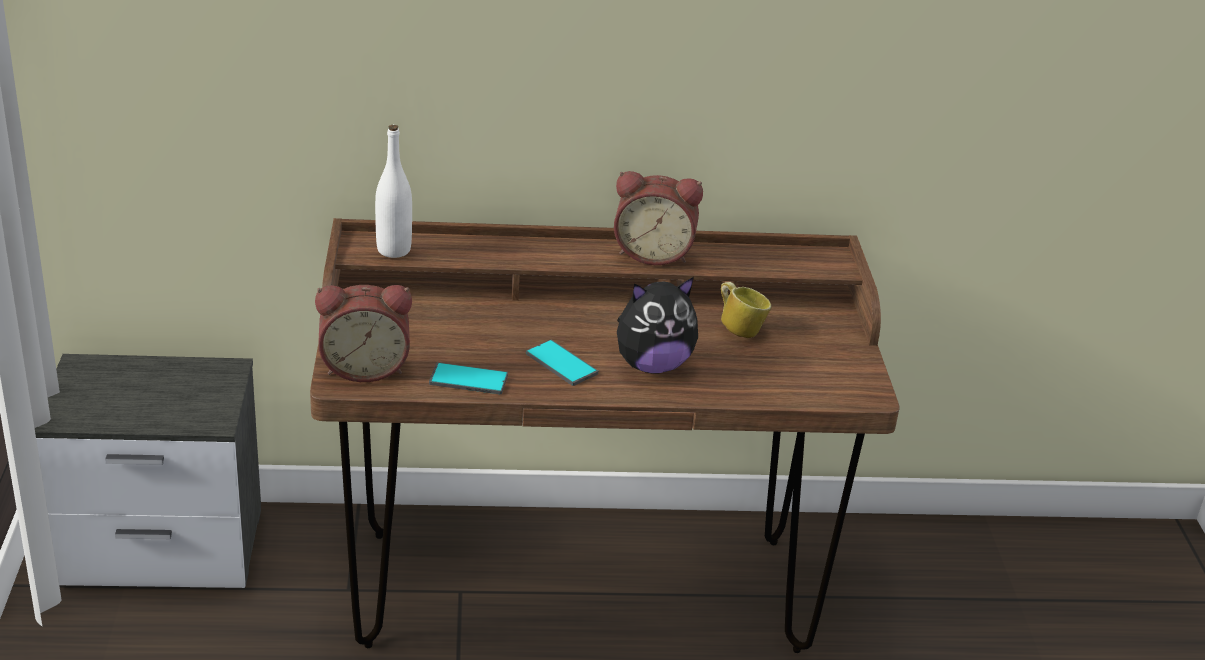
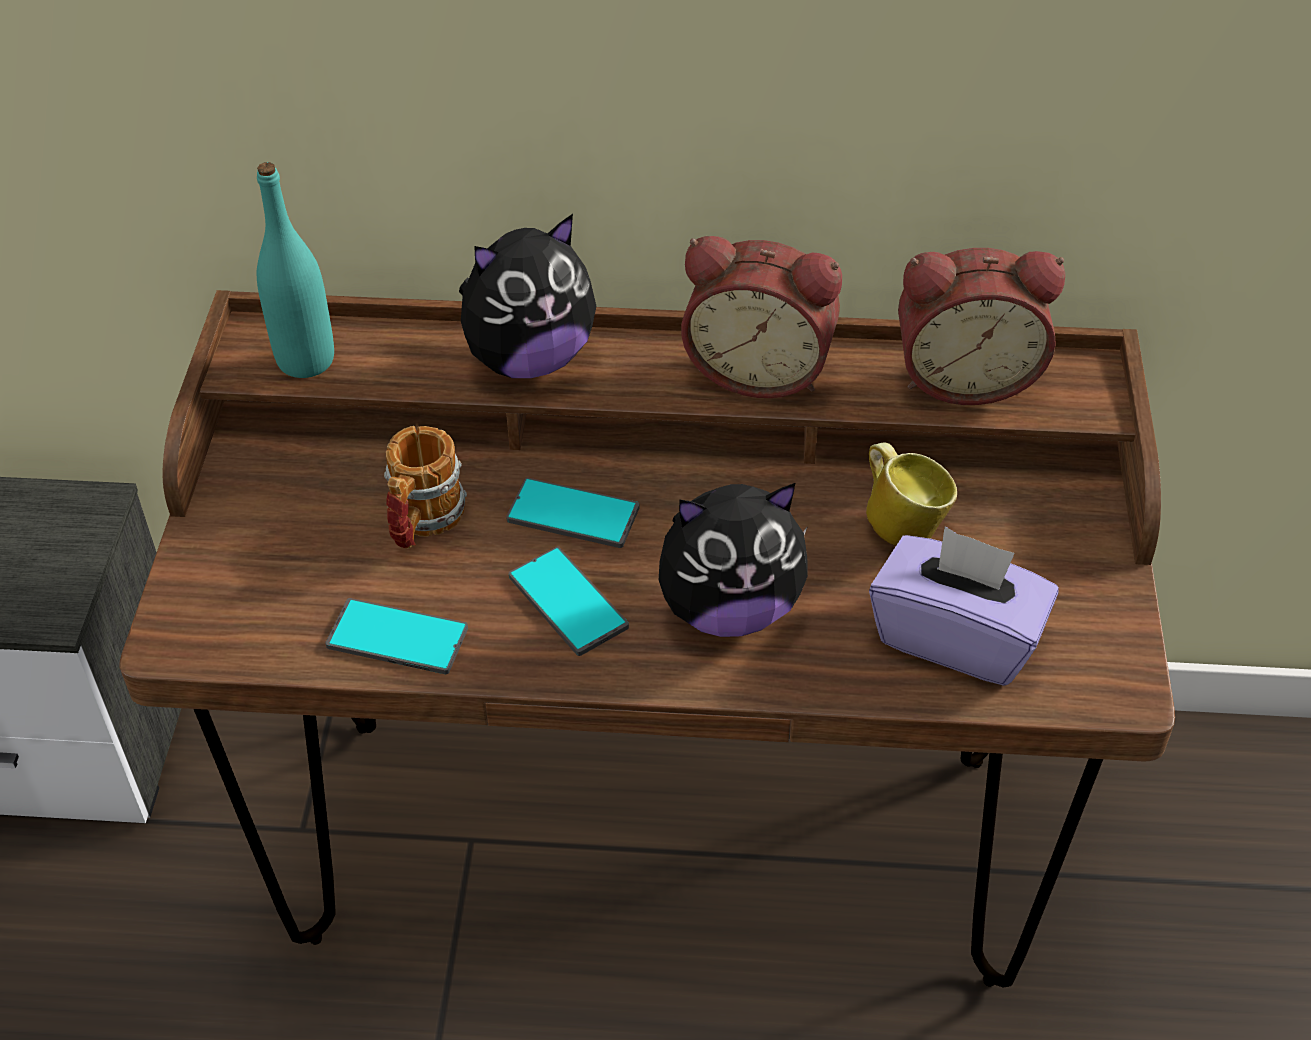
camera: 10 degrees right, 15 degrees up
(364, 367) = (224, 605): alarm clock -> alarm clock (965, 375)
(393, 250) = (306, 360): white bottle -> turquoise bottle
(470, 331) = (422, 522): none -> mug
(522, 250) = (529, 358): none -> plush toy
(555, 327) = (573, 514): none -> phone
(778, 375) = (956, 636): none -> purple tissue box

